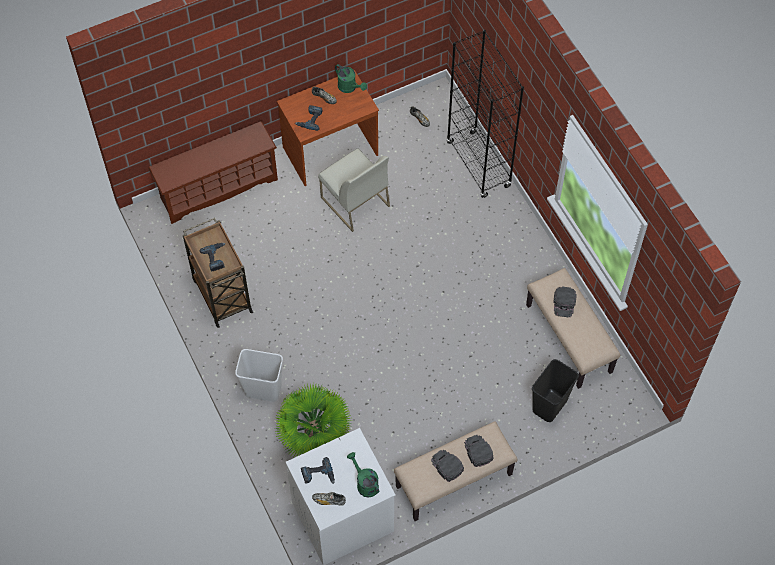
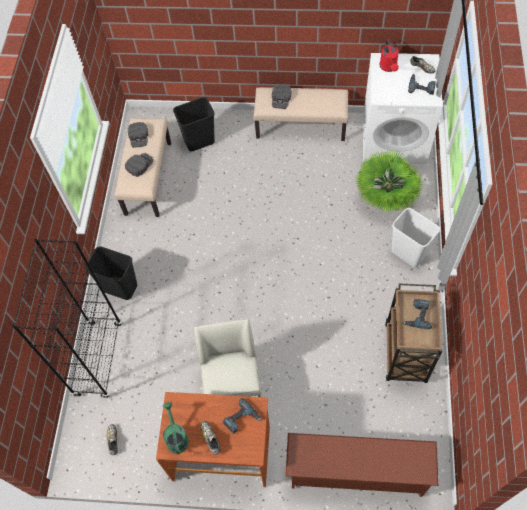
camera: 145 degrees left, 0 degrees up
(365, 483) = (389, 68): green watering can -> red watering can
(446, 465) = (309, 99): black cap -> black cap (139, 136)
(508, 225) = (120, 288): none -> black trash can

